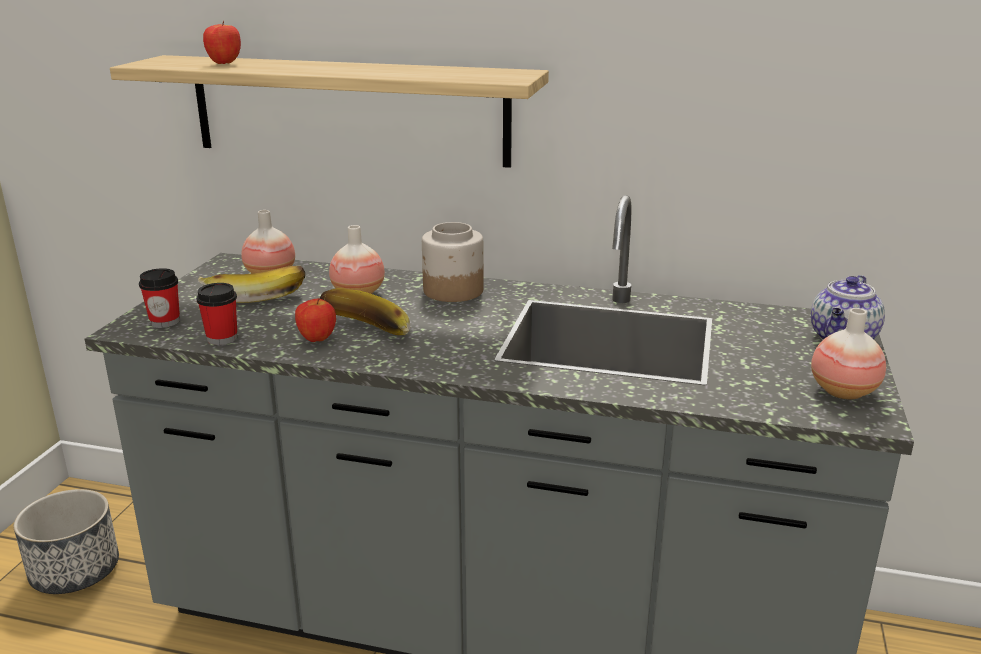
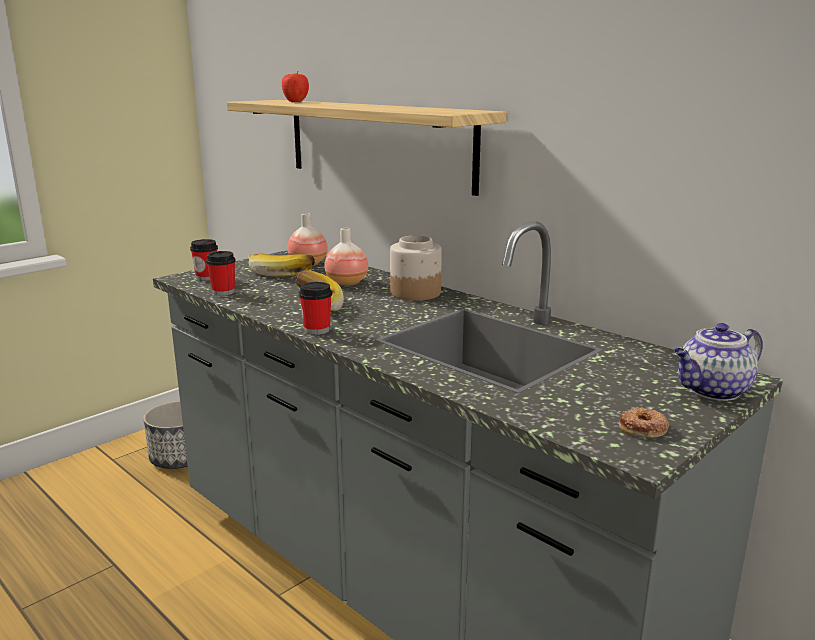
camera: 30 degrees right, 5 degrees down
(317, 339) = (277, 304): apple -> none
(416, 363) = (317, 330): none -> cup
(843, 392) = (643, 428): vase -> donut

